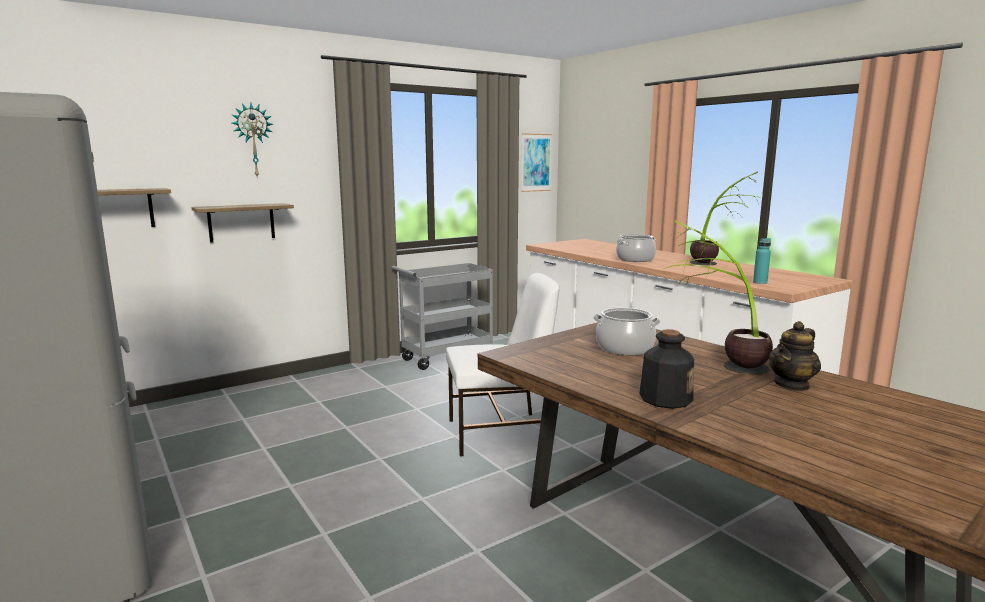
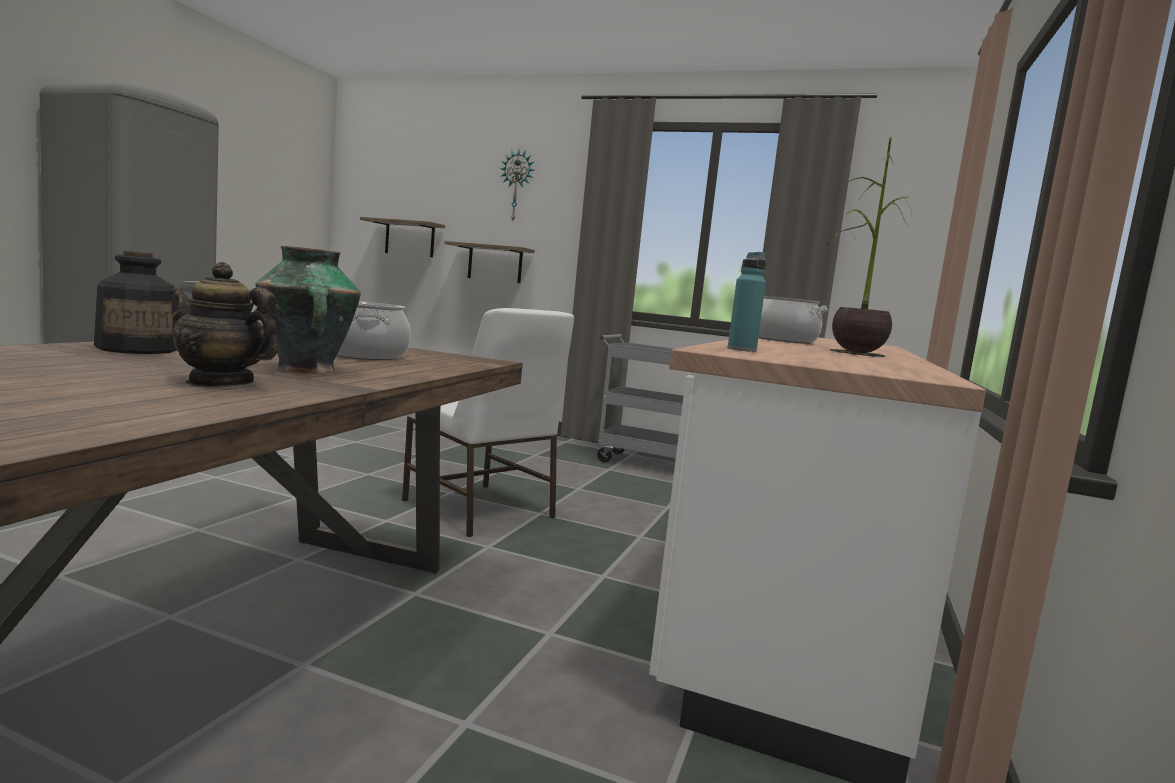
camera: 55 degrees right, 5 degrees down
(536, 162) = (895, 231): picture -> none
(719, 366) = (306, 370): potted plant -> vase

